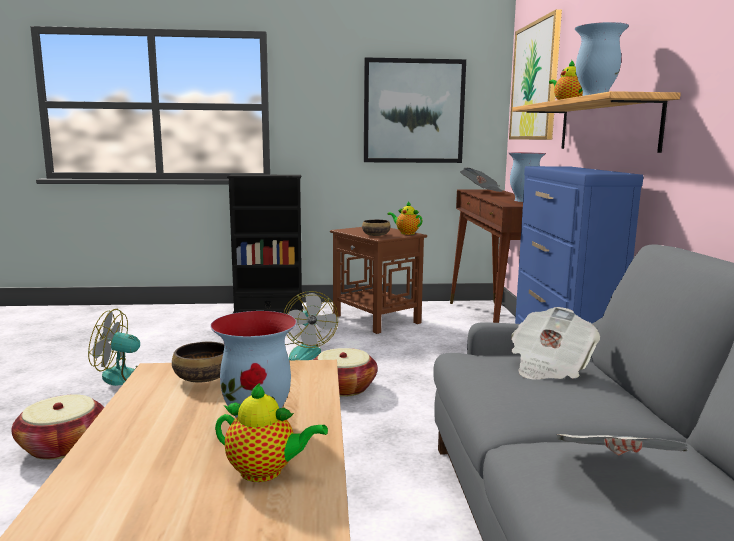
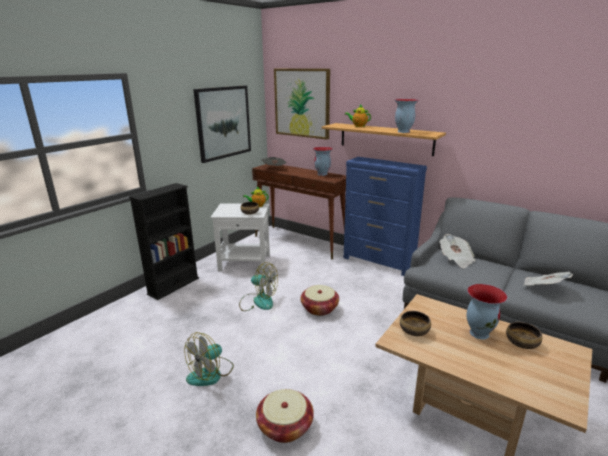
camera: 50 degrees left, 10 degrees up
(266, 472) = (522, 343): teapot -> bowl
(377, 319) = (245, 262): brown side table -> white side table

